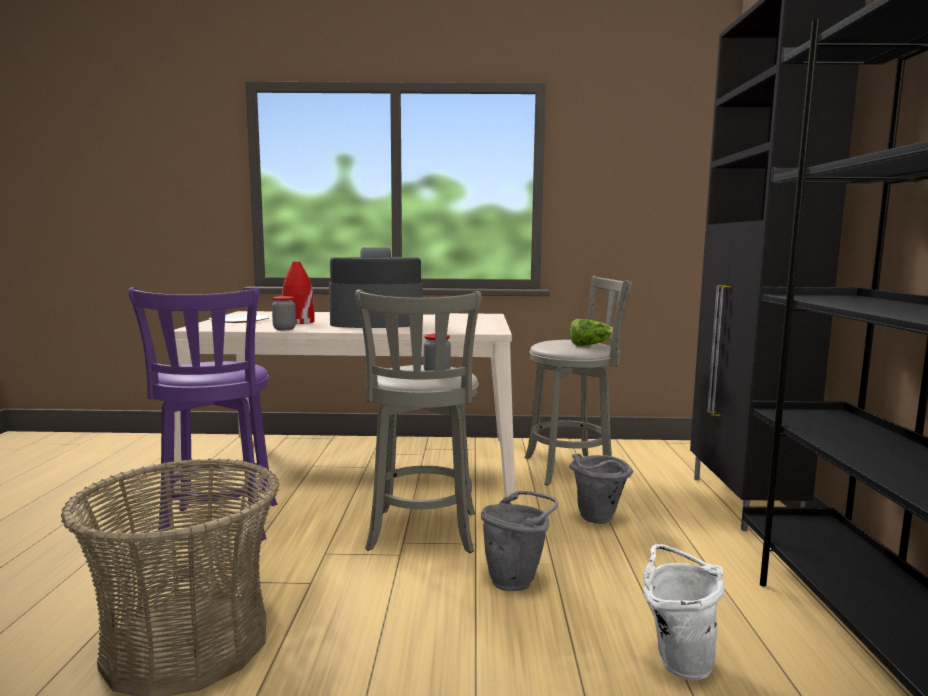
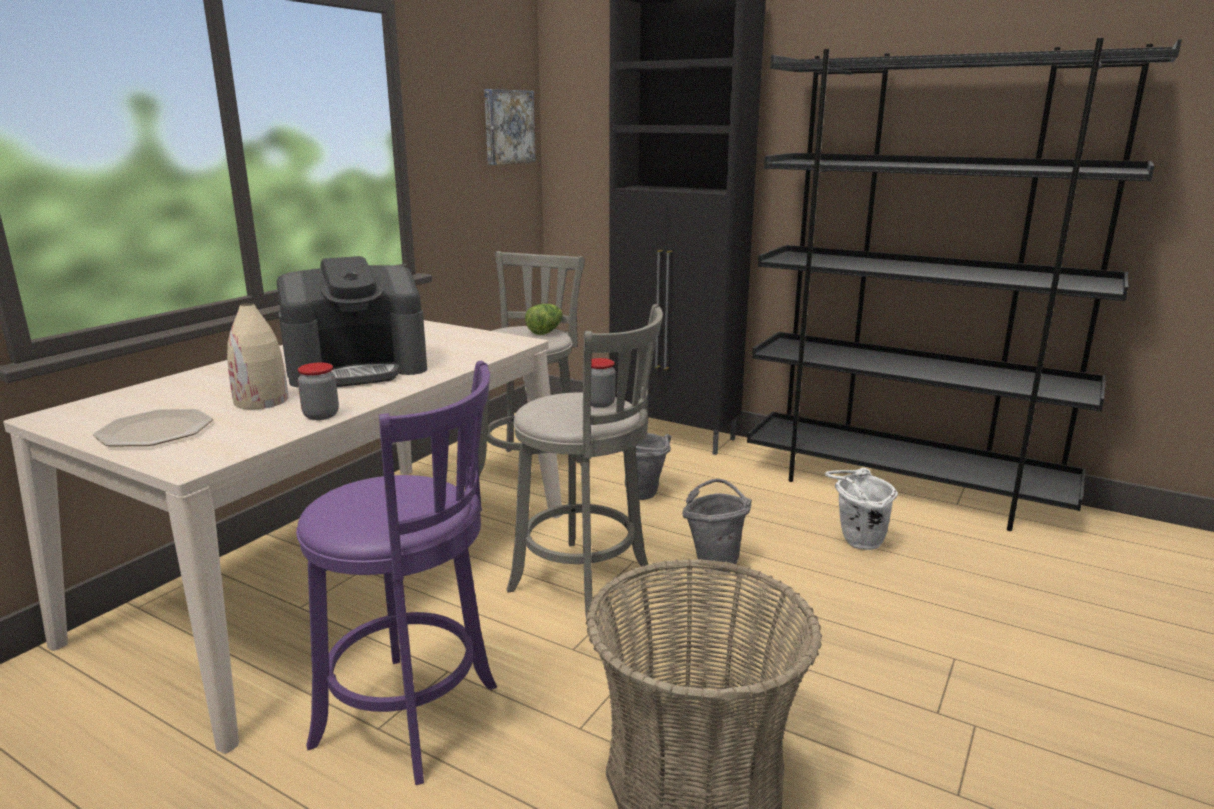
camera: 60 degrees left, 10 degrees up
(298, 322) = (261, 401): red vase -> beige vase
(376, 323) = (358, 369): coffee machine -> coffee machine turned 135 degrees counterclockwise
(675, 178) = (507, 127): none -> picture

